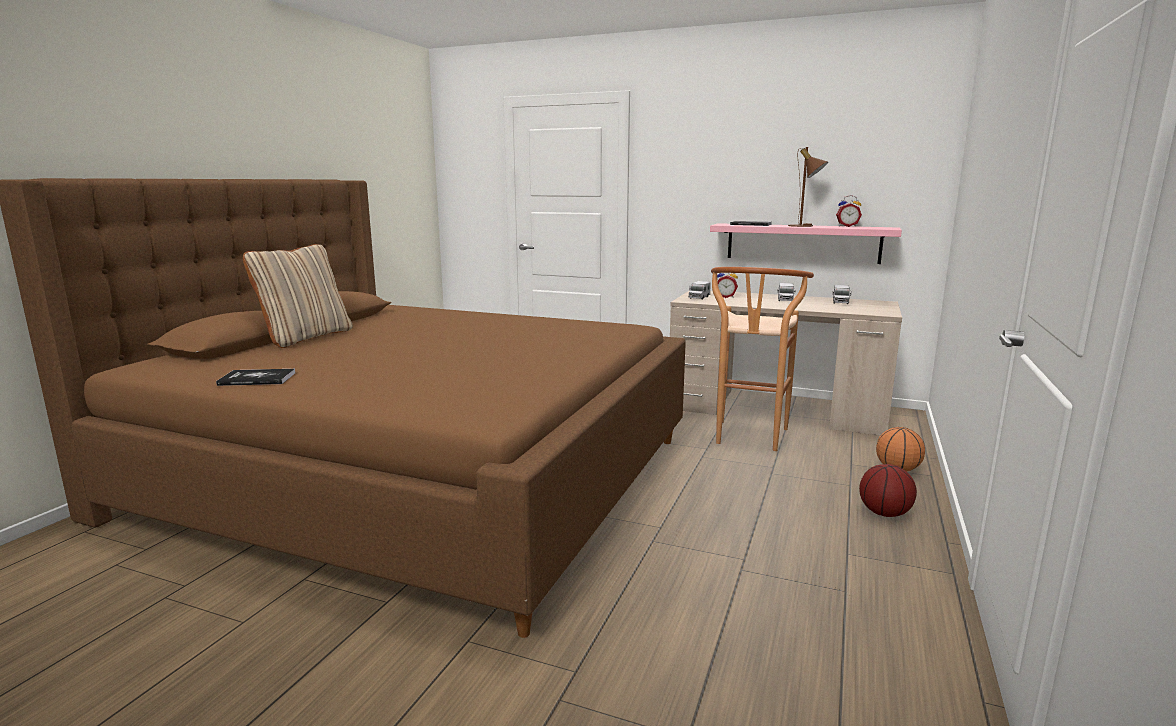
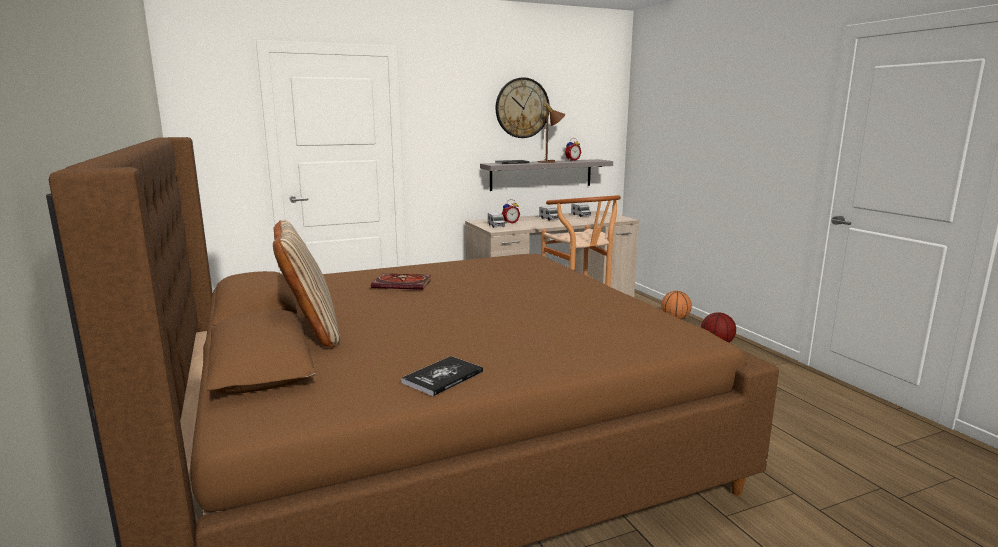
camera: 45 degrees left, 0 degrees up
(456, 324) = (403, 284): none -> book
(779, 155) = (522, 108): none -> wall clock
(802, 243) = (541, 174): pink shelf -> grey shelf

